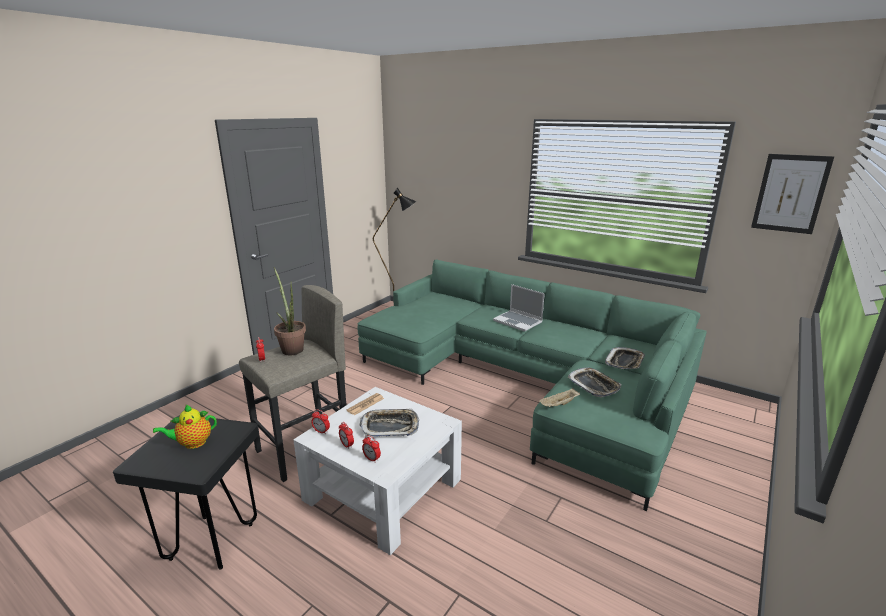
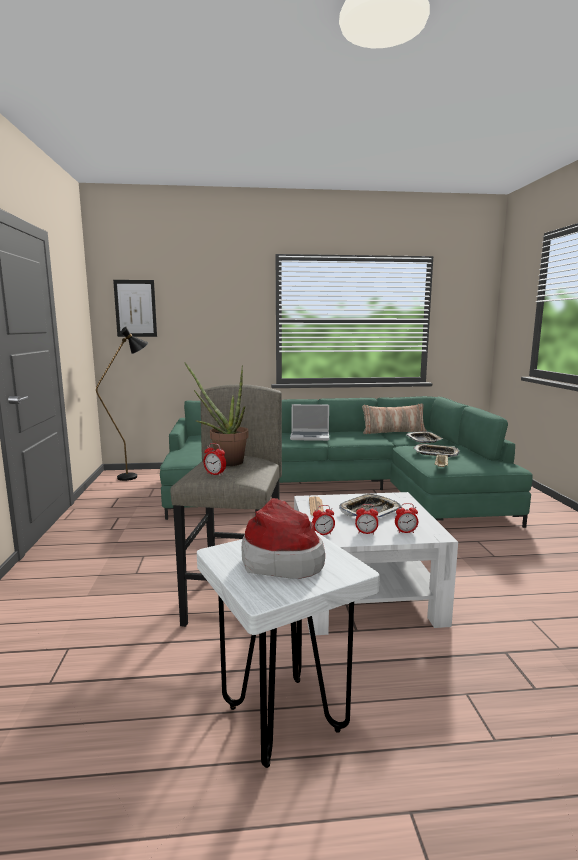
camera: 40 degrees left, 10 degrees down
(192, 443) = (281, 559): teapot -> hat
(212, 541) = (284, 718): black stool -> white stool
(617, 339) = (393, 432): none -> pillow
(790, 193) = (471, 305): picture -> picture (135, 308)

